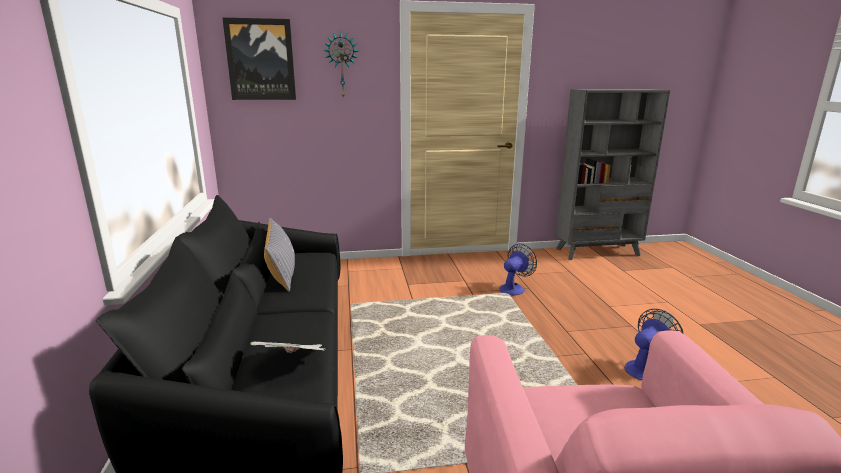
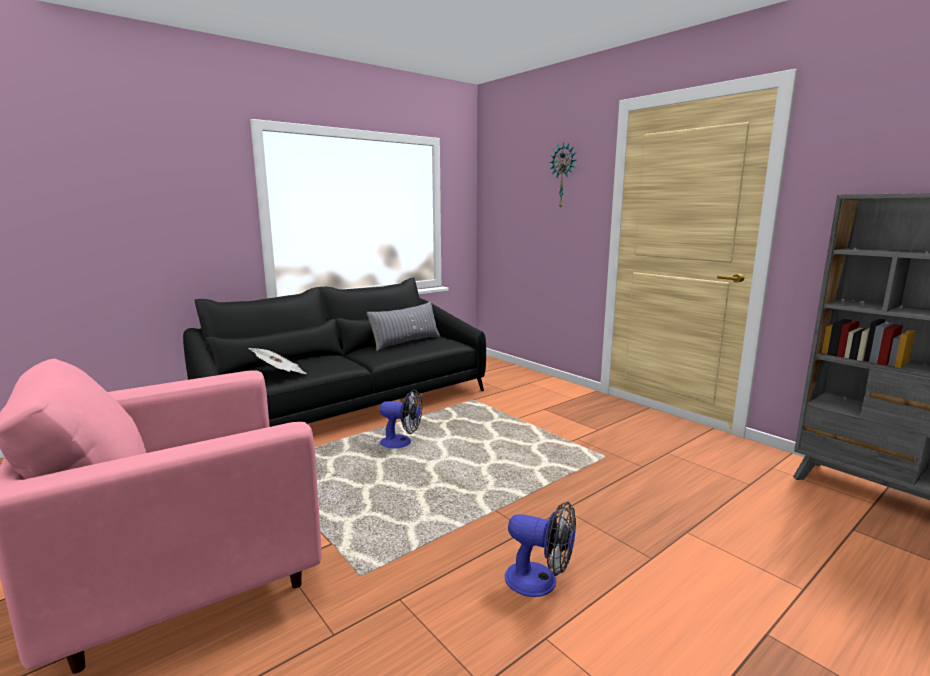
camera: 60 degrees right, 5 degrees down
(261, 60) = (509, 174): picture -> none
(514, 288) = (626, 458): fan -> fan (401, 443)

